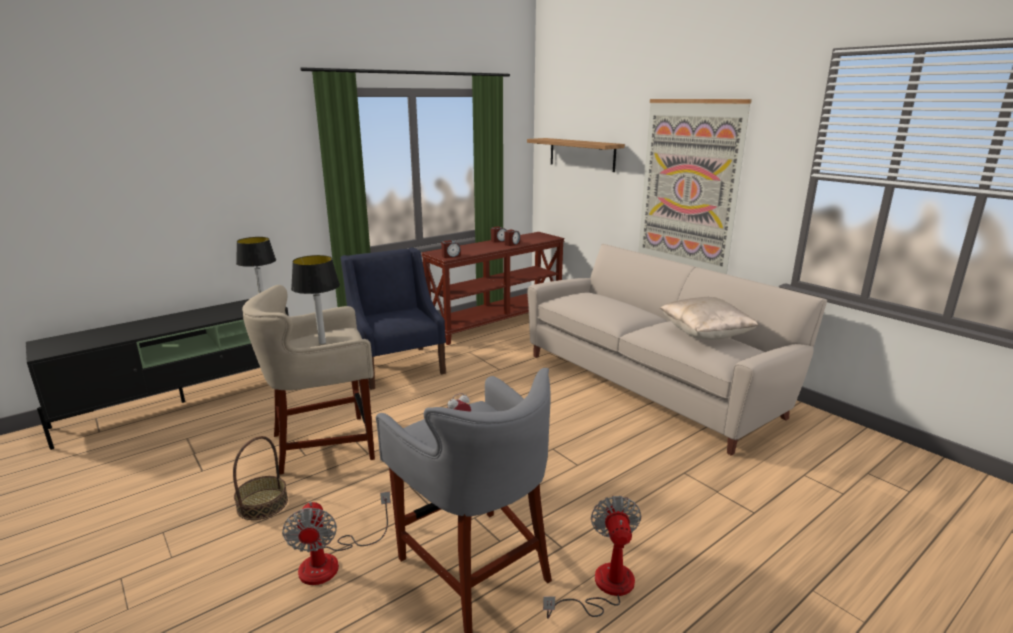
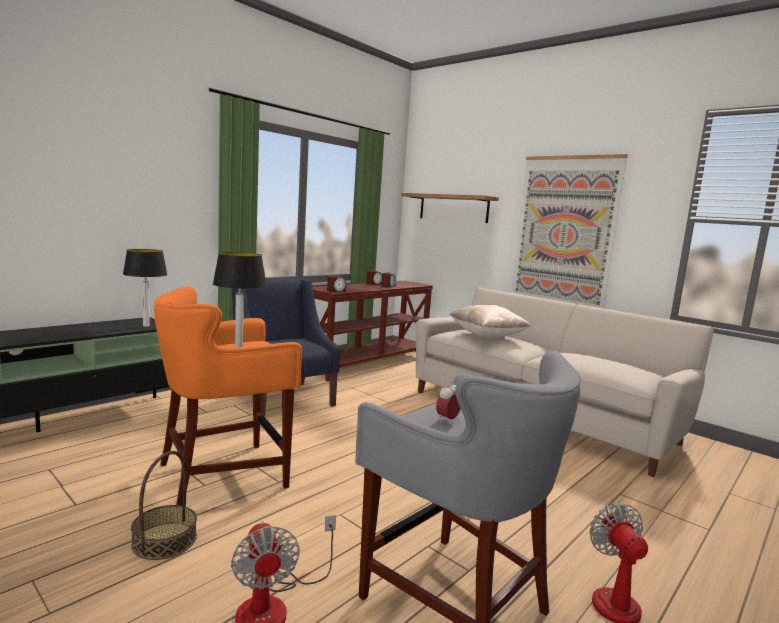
camera: 10 degrees left, 10 degrees down
(325, 445) = (225, 474): beige stool -> orange stool
(705, 334) = (606, 360): beige pillow -> beige pillow (487, 336)

